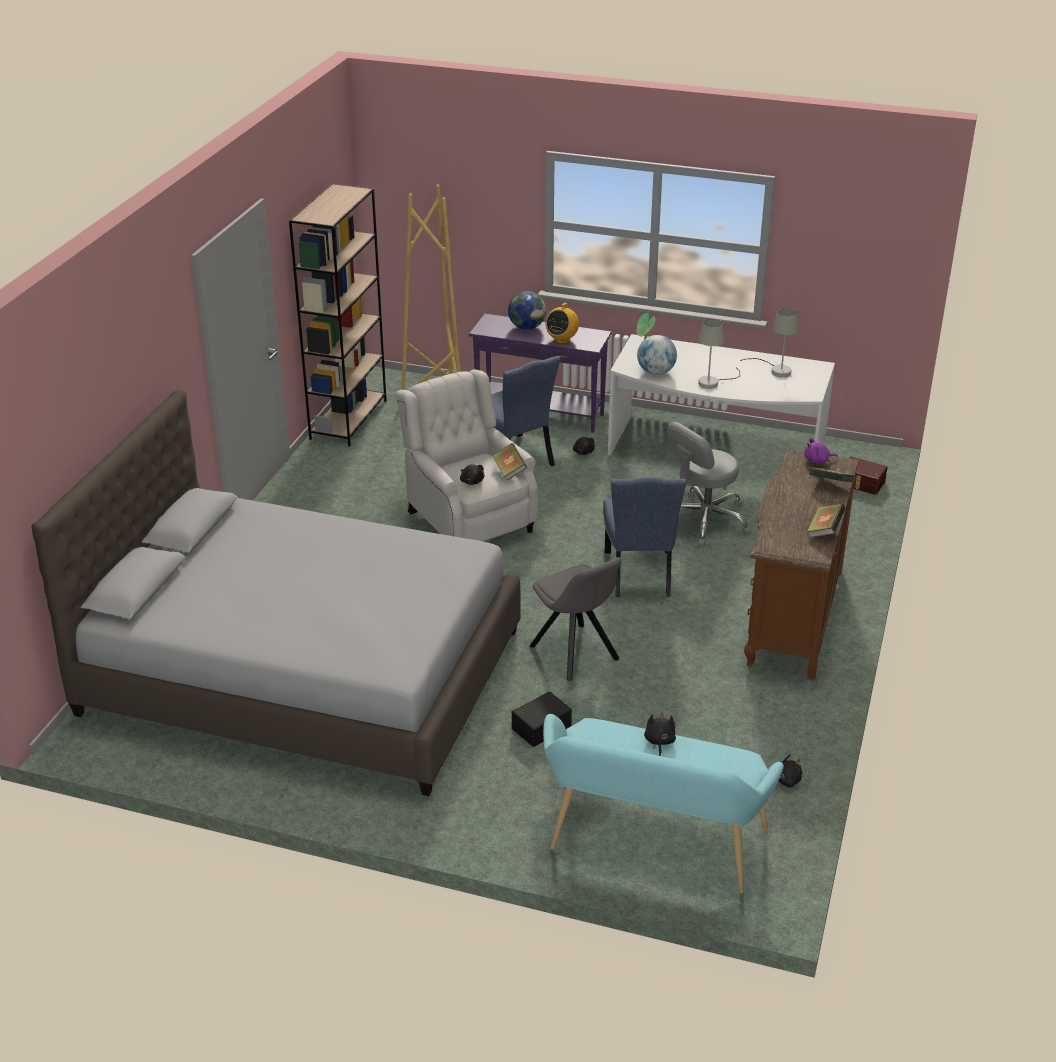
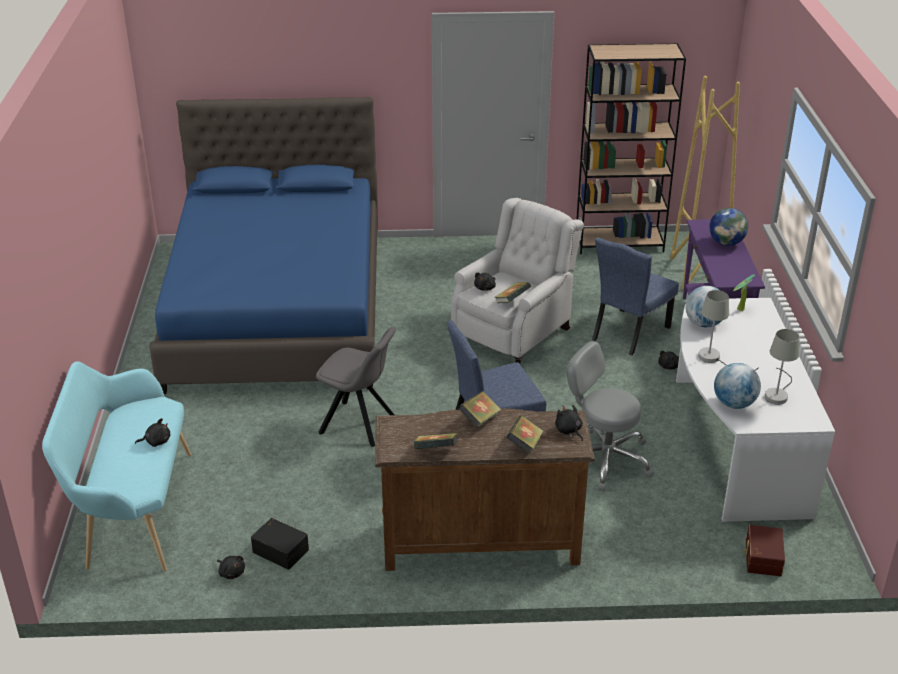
camera: 70 degrees right, 0 degrees up
(302, 671) = (278, 309): grey bed -> blue bed
(540, 726) = (256, 427): black storage box -> black storage box (281, 550)
(562, 339) = (720, 264): radio -> none
(575, 653) = (358, 424): grey chair -> grey chair turned 105 degrees counterclockwise
(781, 391) = (734, 404): none -> globe
(783, 499) = (479, 419): none -> book
(817, 460) = (569, 431): purple plush toy -> black plush toy

